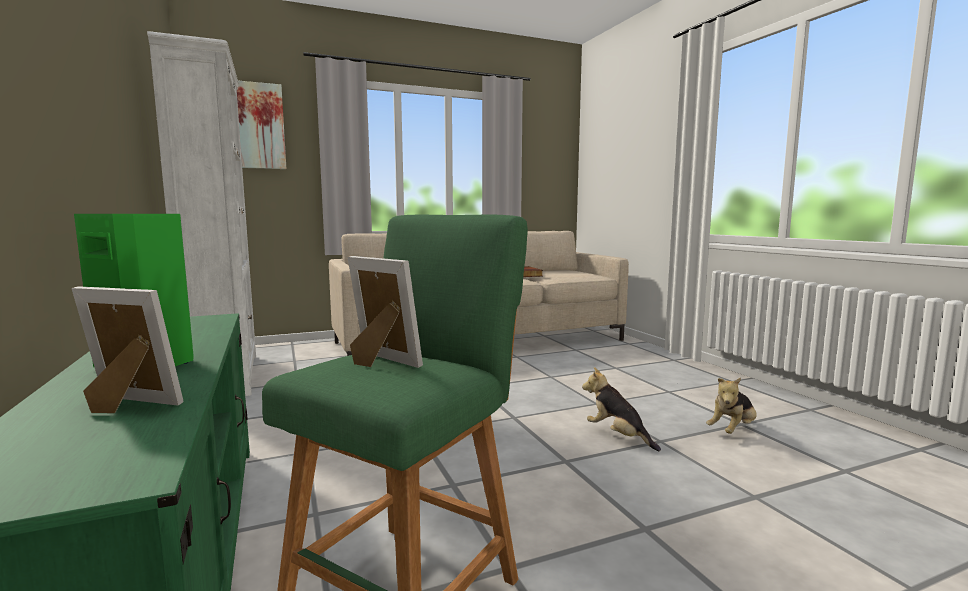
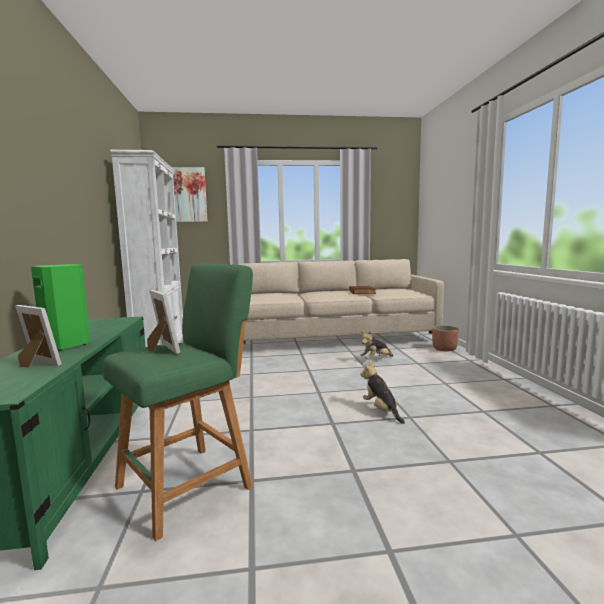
camera: 15 degrees right, 0 degrees up
(634, 347) = (444, 349): none -> planter
(732, 430) = (472, 415): plush toy -> plush toy (376, 360)

